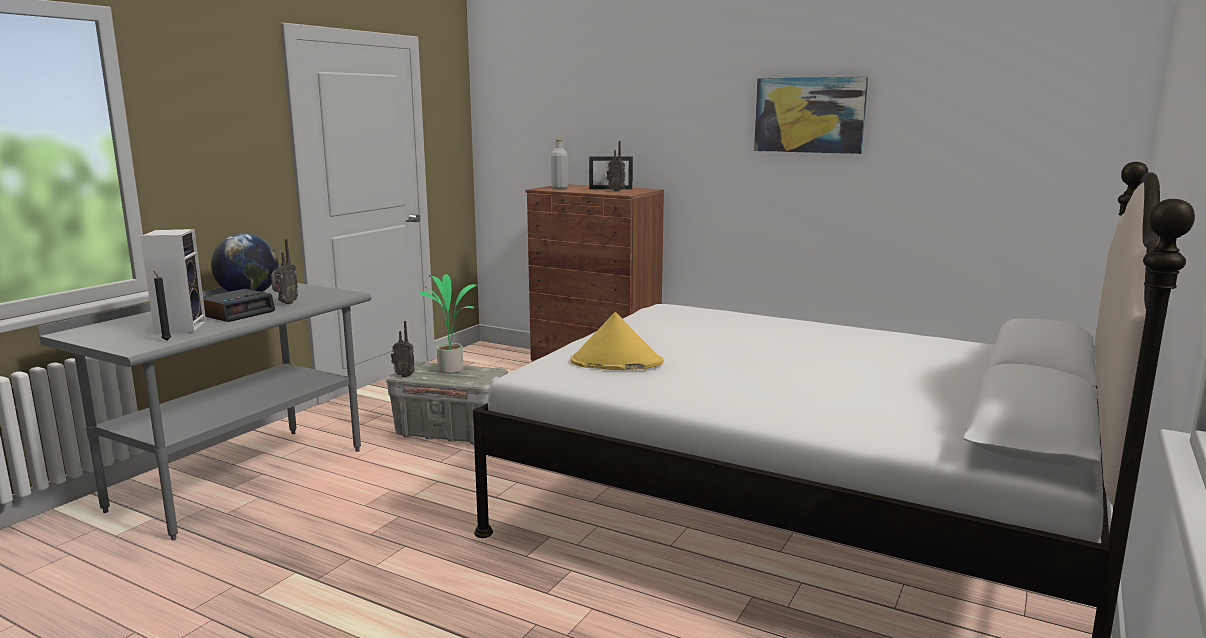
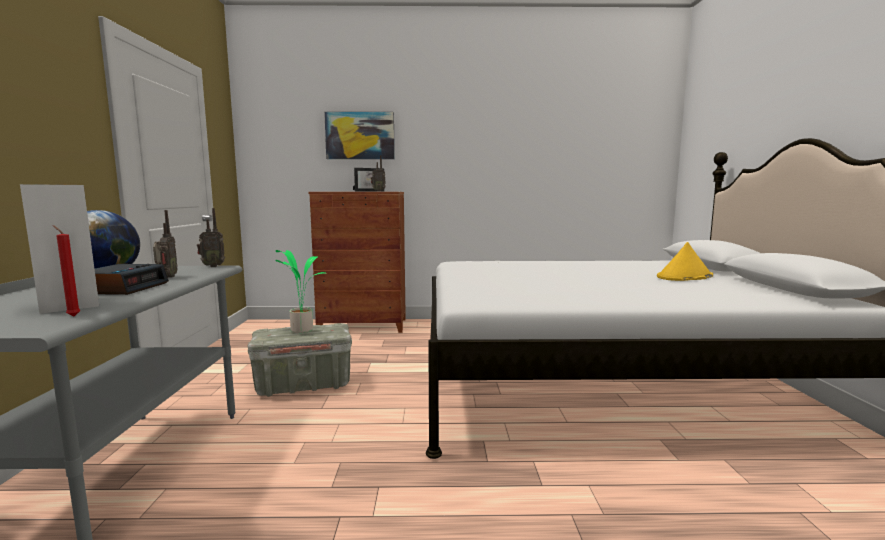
camera: 30 degrees left, 5 degrees down
(166, 340) = (72, 316): black candle -> red candle
(404, 375) = (265, 340): radio -> radio (212, 266)
(559, 188) = (331, 191): grey bottle -> none
(616, 362) = (509, 289): yellow hat -> yellow hat (684, 277)
(809, 115) = (501, 140): picture -> picture (360, 136)

